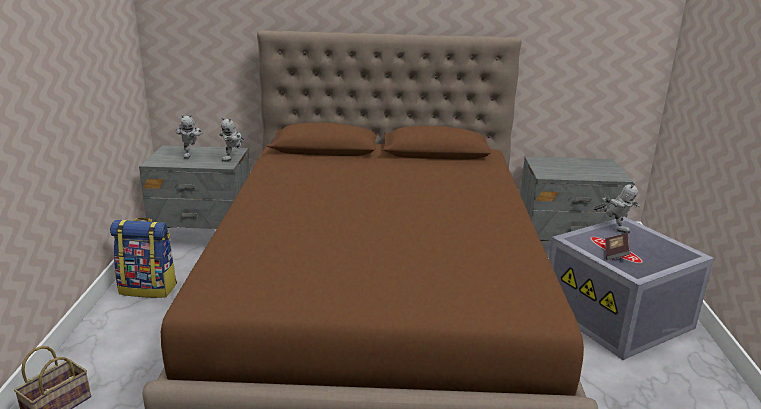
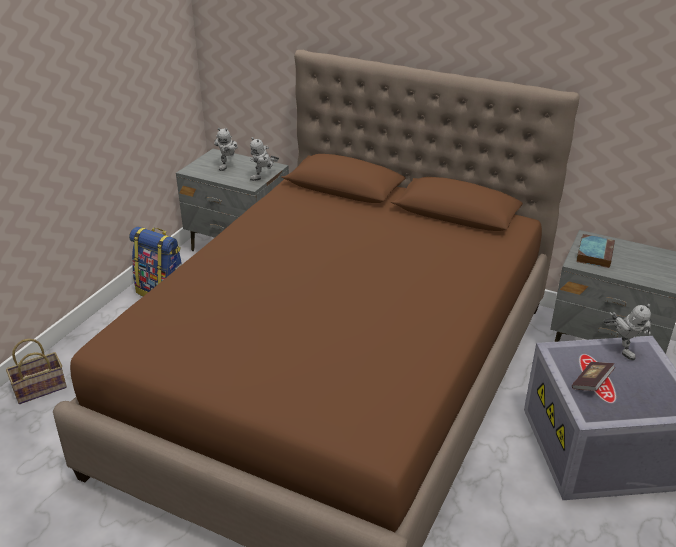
camera: 25 degrees right, 10 degrees up
(550, 168) = (594, 254): none -> book

